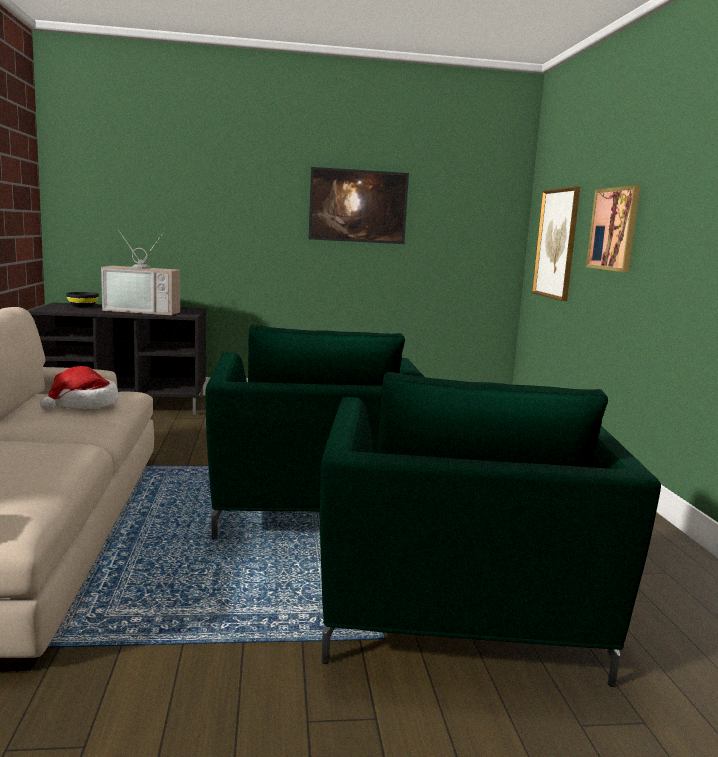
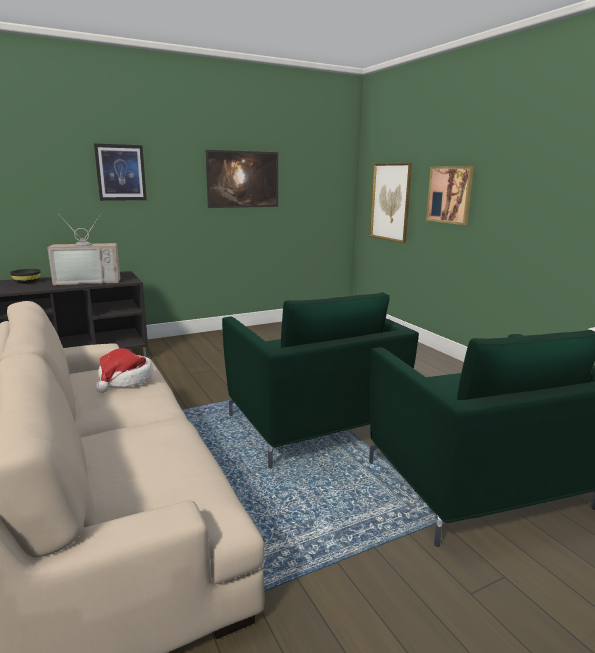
camera: 20 degrees left, 5 degrees up
(205, 190) = (121, 172): none -> picture

